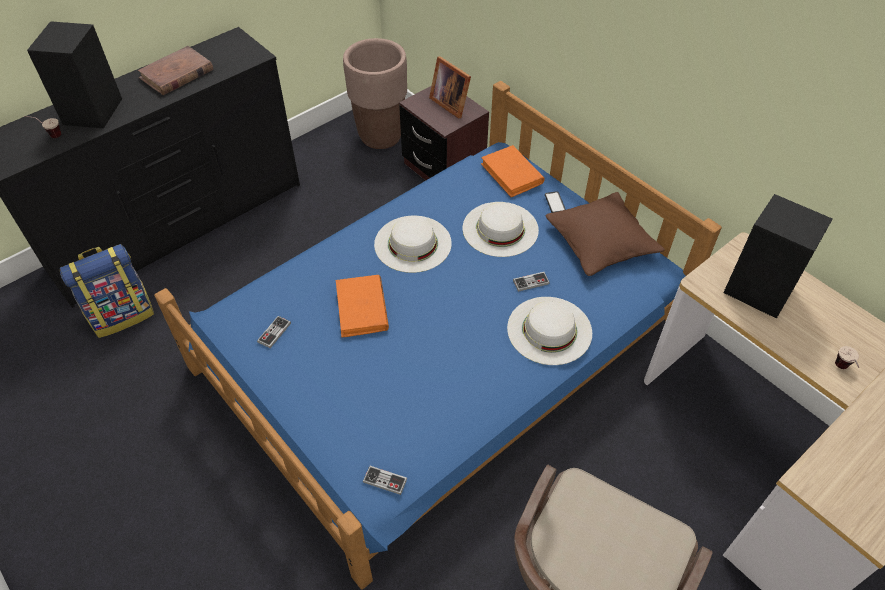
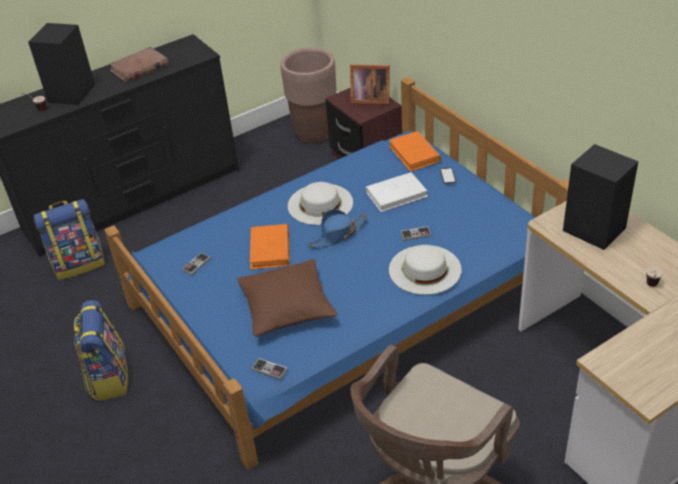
camera: 10 degrees right, 10 degrees down
(175, 470) = (108, 377): none -> backpack
(440, 285) = (338, 234): none -> blue hat
(450, 103) = (369, 99): picture frame -> picture frame turned 45 degrees counterclockwise
(500, 229) = (396, 194): white hat -> white book
(600, 243) = (483, 207): brown pillow -> brown pillow (287, 307)

